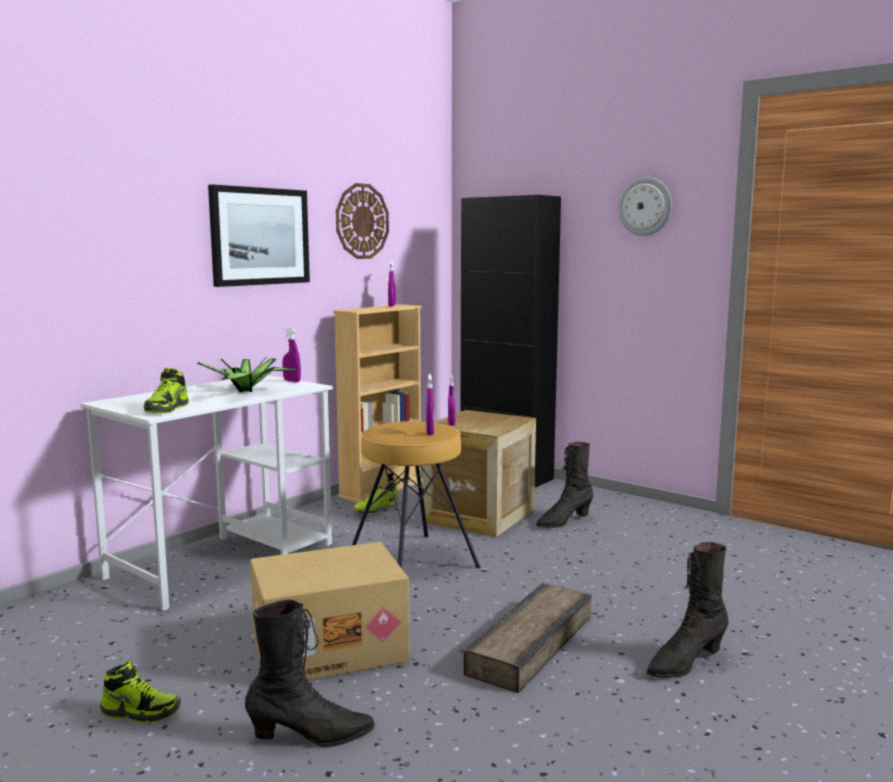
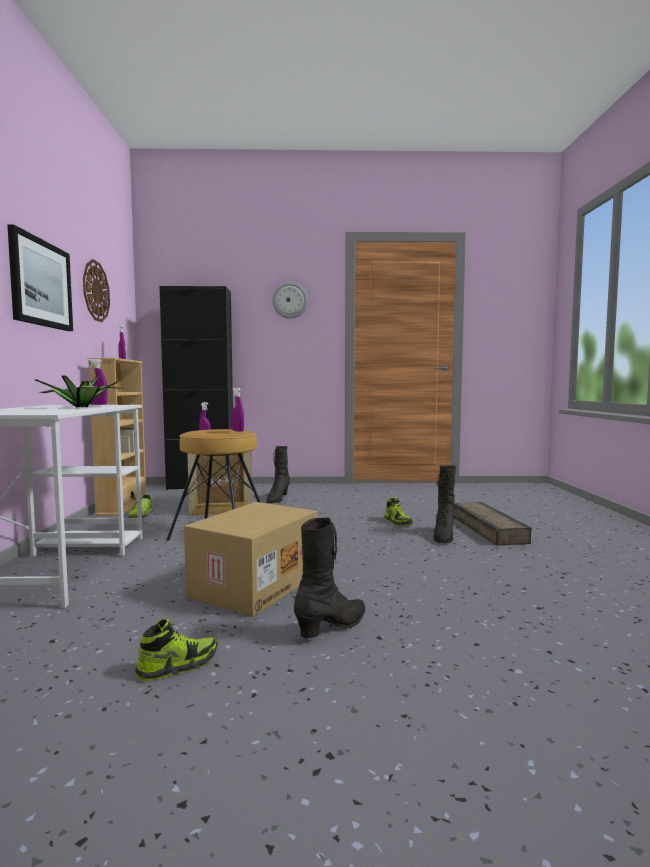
camera: 40 degrees left, 5 degrees down
(167, 409) = (48, 412): shoe -> shoe (398, 522)
(529, 643) = (363, 549): crate -> crate (486, 529)

